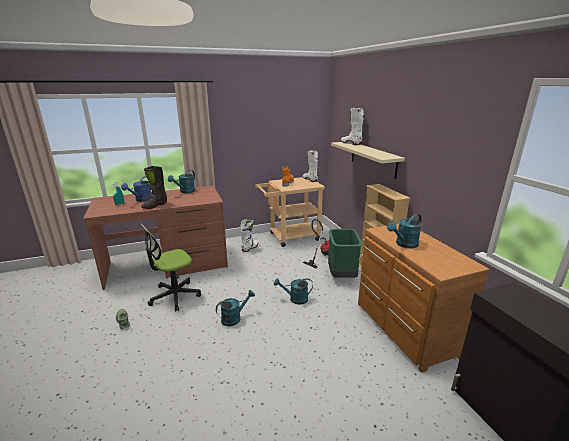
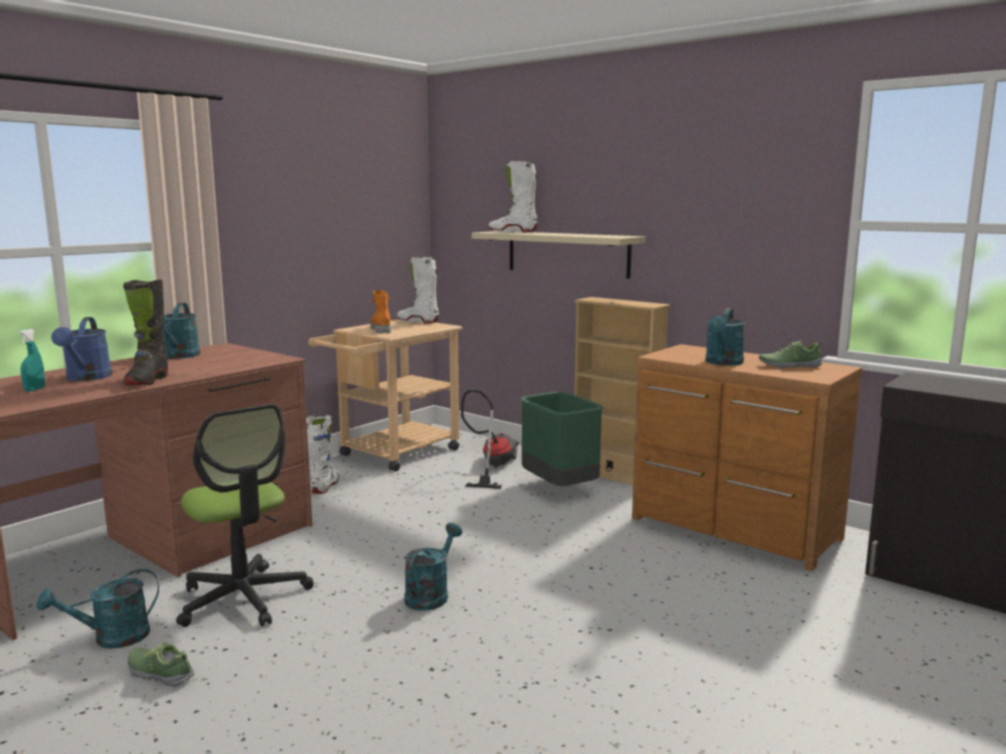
camera: 30 degrees left, 10 degrees down
(174, 296) = (243, 598): office chair -> office chair turned 60 degrees counterclockwise
(295, 299) = (516, 538): turquoise watering can -> turquoise watering can (111, 638)
(440, 256) = (789, 366): none -> shoe

